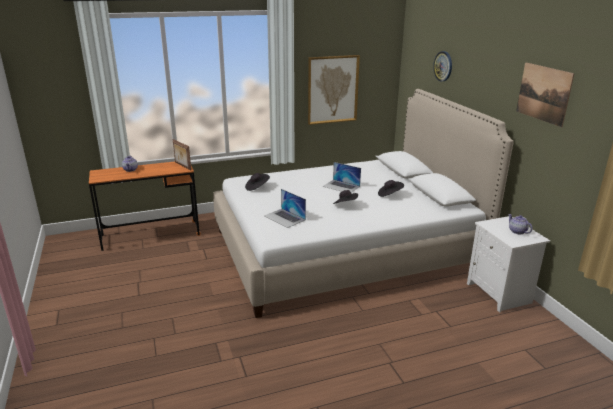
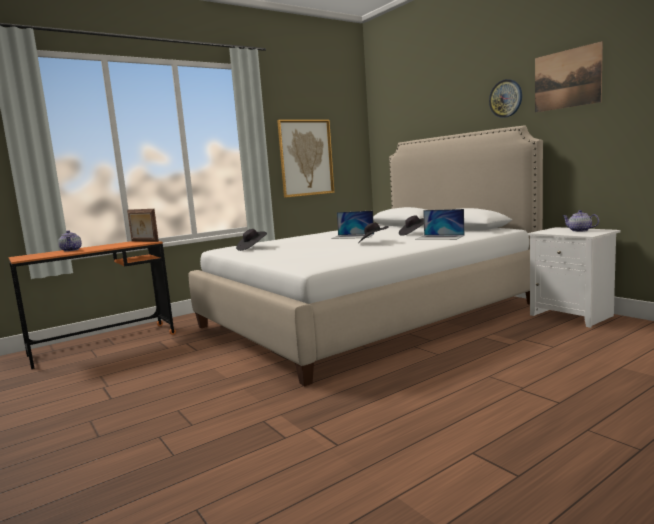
camera: 15 degrees left, 15 degrees down
(284, 218) = (310, 255): laptop -> laptop (440, 237)
(443, 66) = (426, 109): wall clock -> wall clock (506, 98)

